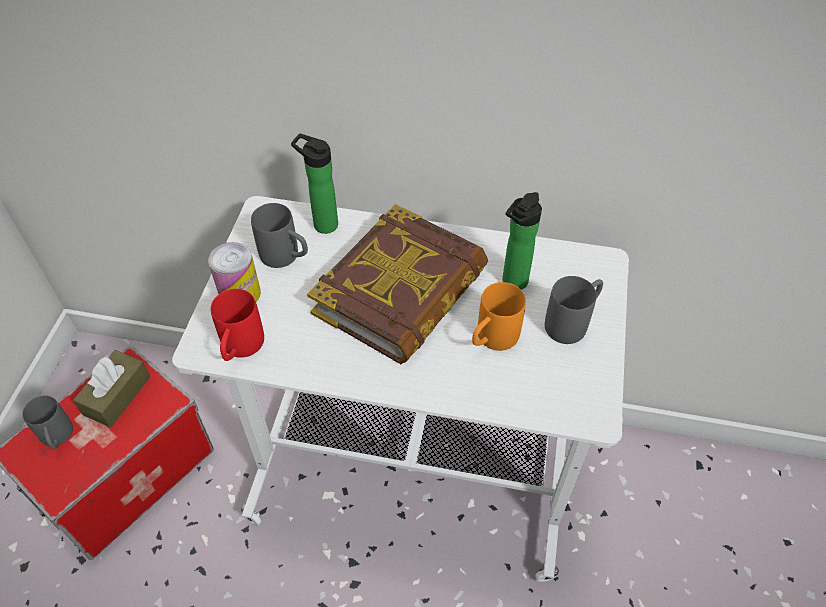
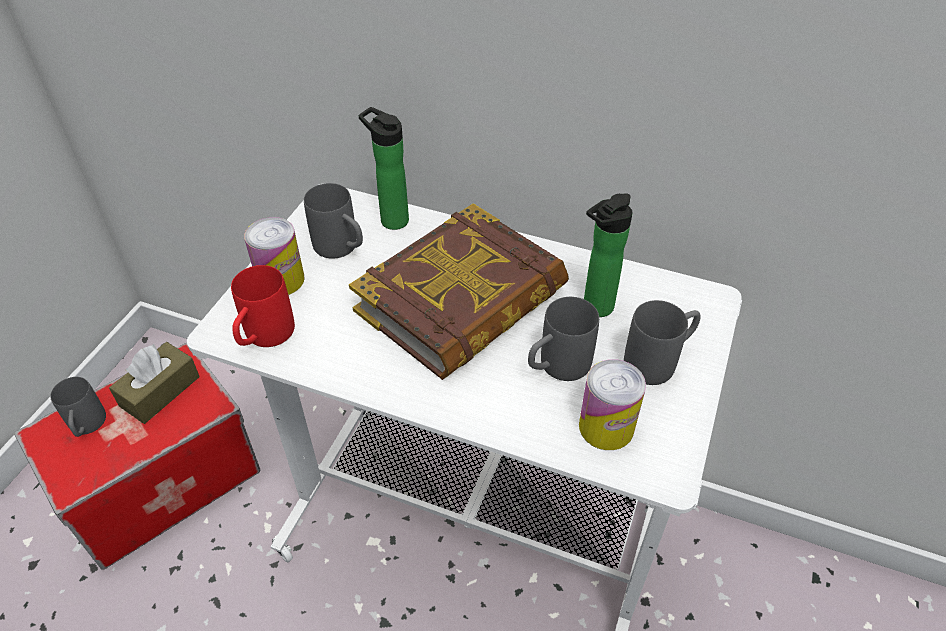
camera: 10 degrees right, 5 degrees down
(491, 340) = (556, 368): orange mug -> grey mug
(541, 384) = (606, 427): none -> can

